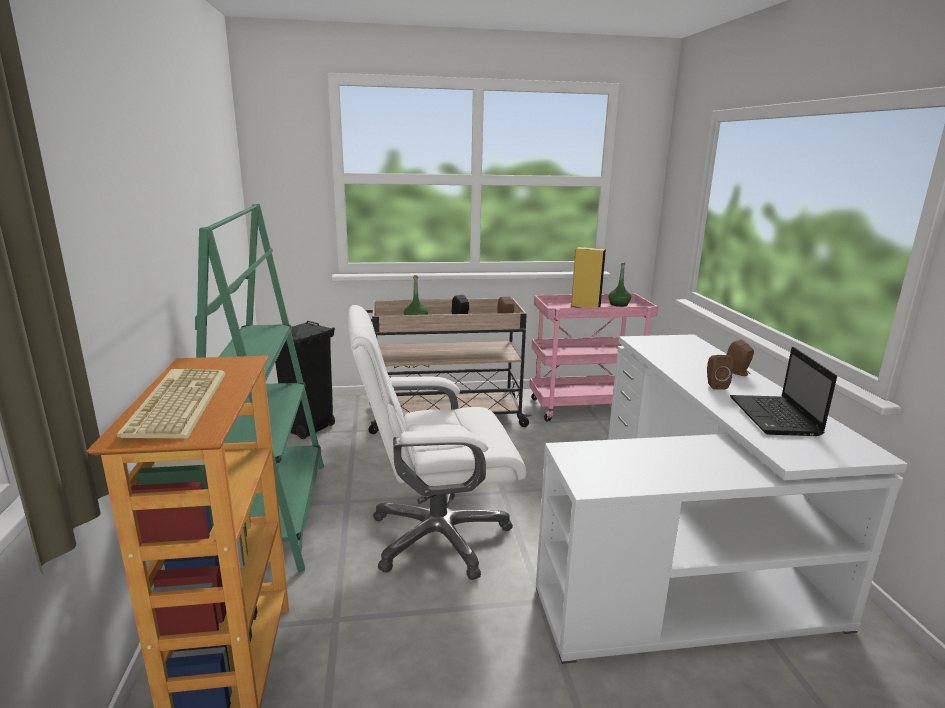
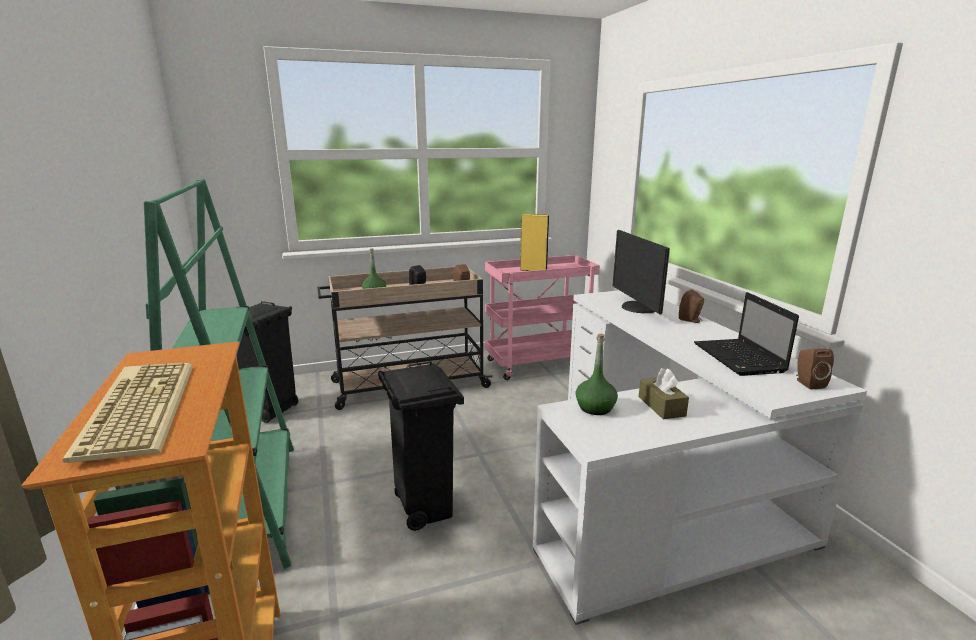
camera: 10 degrees left, 0 degrees up
(437, 536) = (424, 508): white office chair -> black trash can
(618, 304) = (562, 266): green bottle -> green bottle (595, 408)
(672, 457) = (661, 406): none -> brown tissue box
(684, 355) = (637, 308): none -> monitor
(715, 385) = (676, 333): brown speaker -> brown speaker (808, 383)

